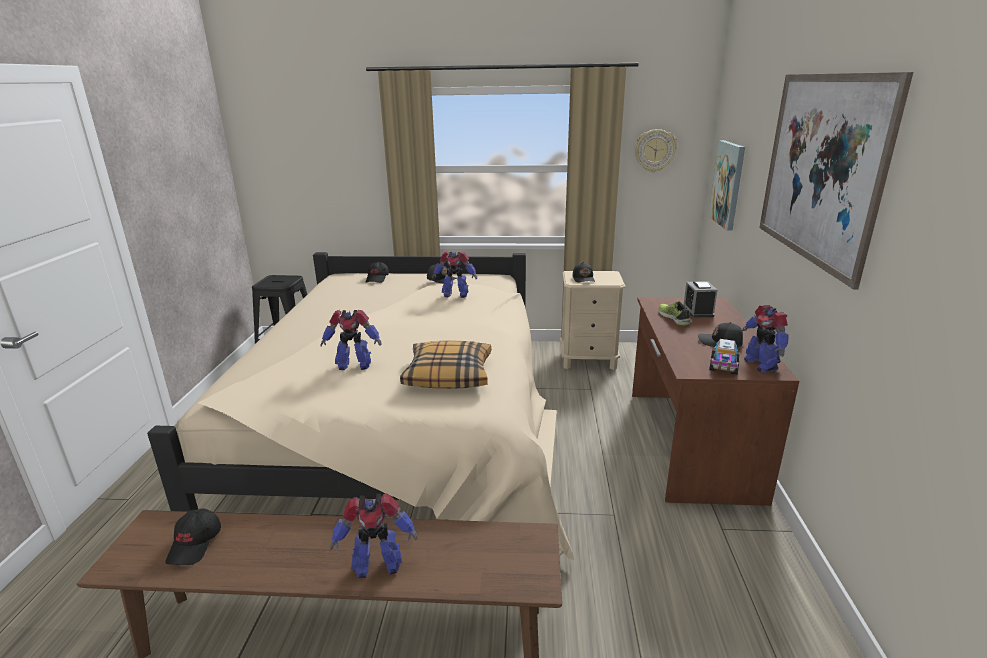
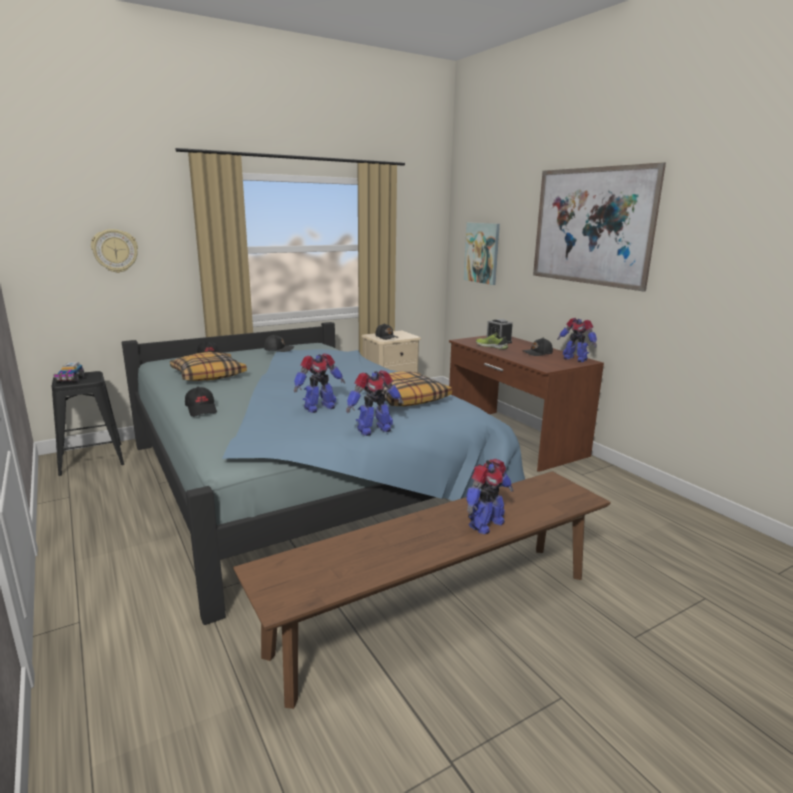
camera: 35 degrees left, 5 degrees down
(195, 544) = (329, 565): black cap -> black cap (202, 410)
(344, 300) = (208, 375): none -> pillow
(407, 428) = (306, 483): beige bed -> blue bed
(455, 294) = (311, 356): toy robot -> toy robot (373, 430)
(654, 150) = (414, 232): wall clock -> wall clock (115, 251)
(723, 366) = (559, 363): toy truck -> toy truck (70, 380)

